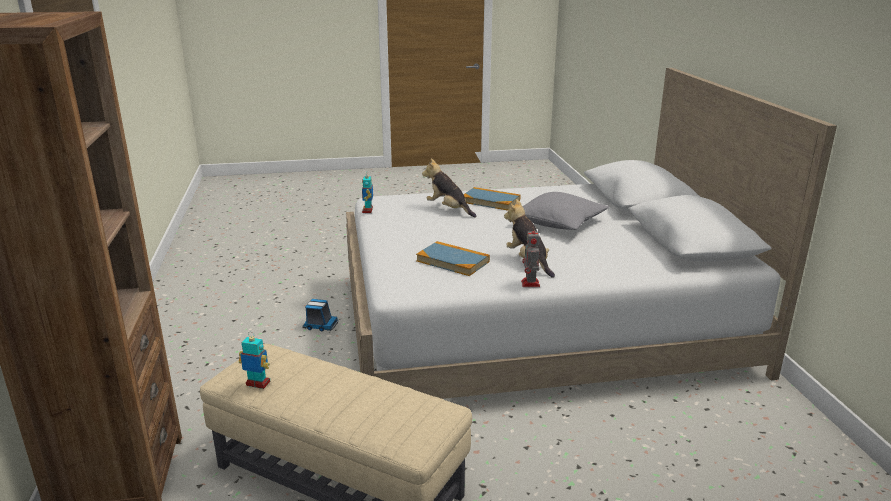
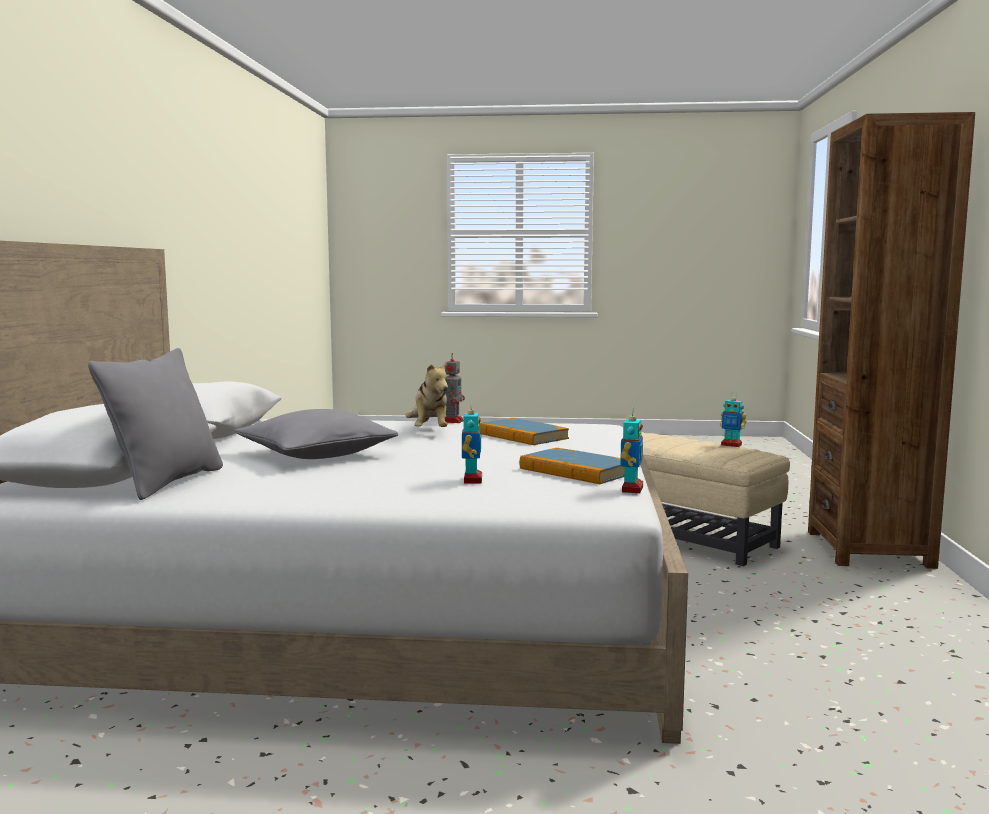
camera: 165 degrees left, 15 degrees down
(320, 325) = (723, 653): toy truck -> none
(448, 209) = (472, 480): plush toy -> toy robot
(490, 201) = (374, 486): book -> book (576, 471)
(588, 195) = (166, 482): none -> grey pillow

